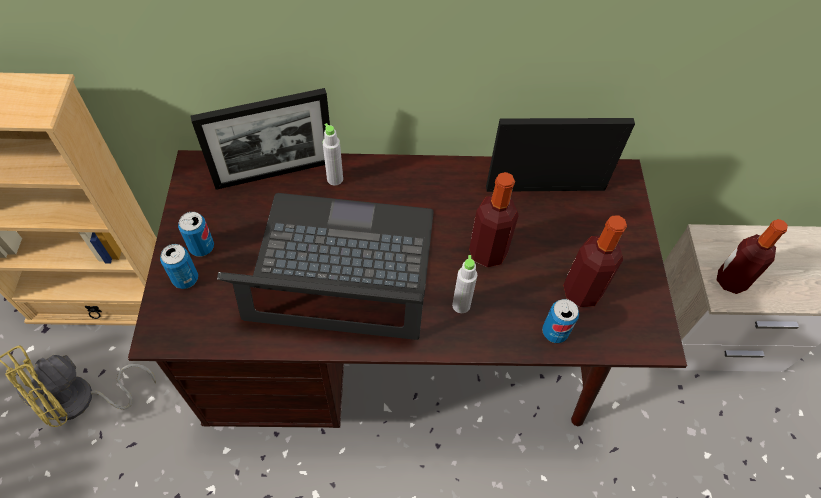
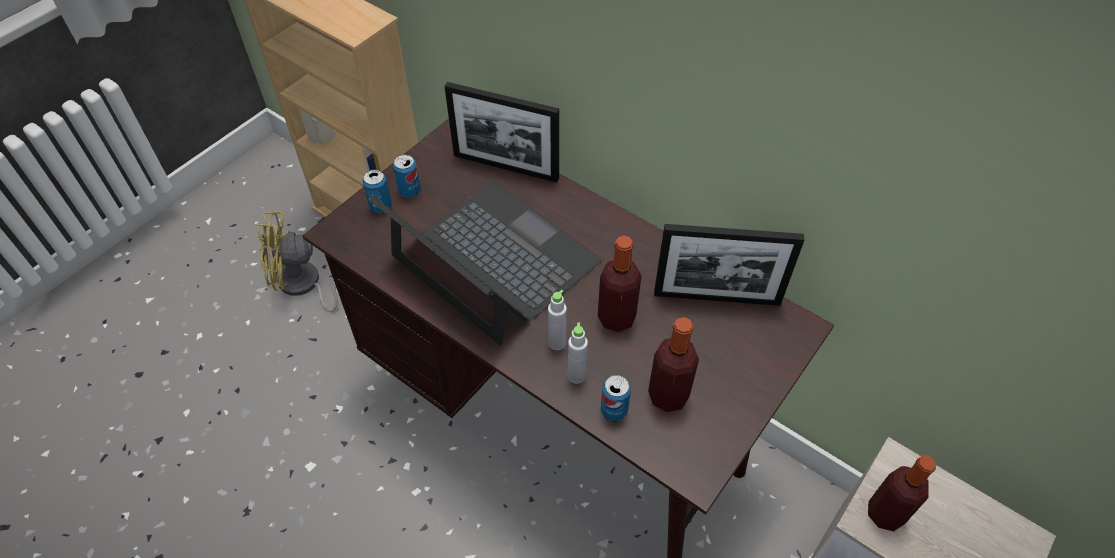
camera: 40 degrees right, 5 degrees down
(335, 179) = (546, 195): grey bottle -> grey bottle (576, 376)
(545, 188) = (716, 298): picture frame -> picture frame turned 150 degrees clockwise

